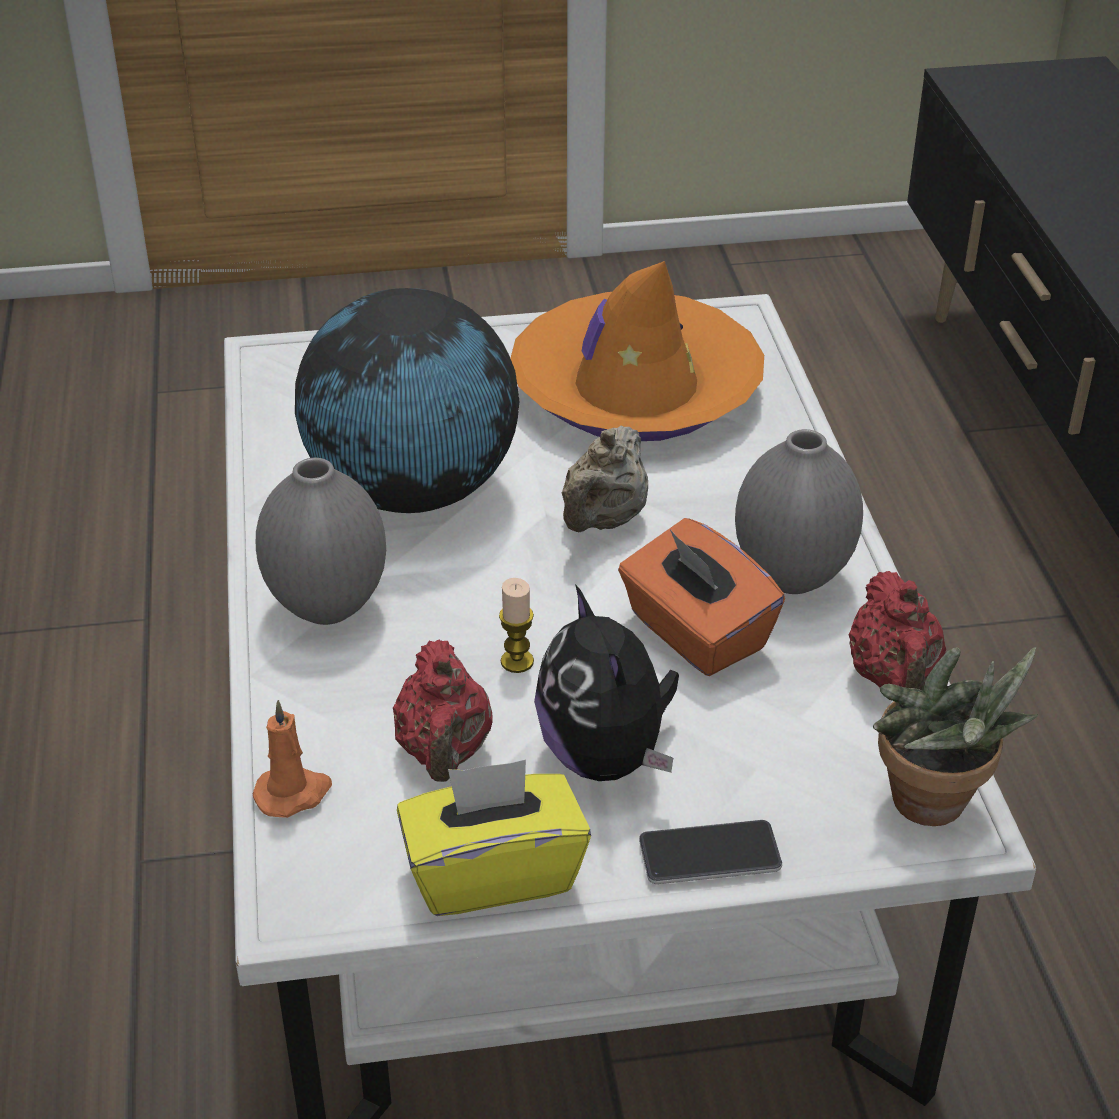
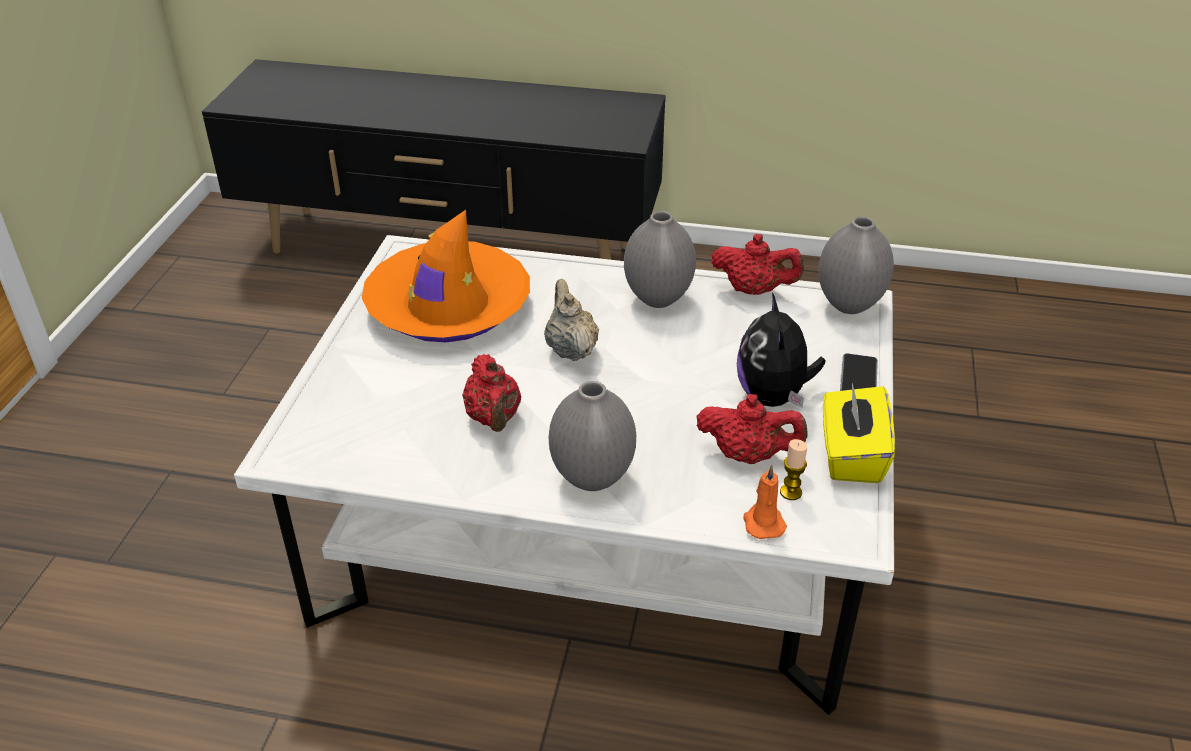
camera: 70 degrees left, 0 degrees up
(412, 492) = (494, 419): globe -> red teapot
(517, 661) = (682, 411): candle -> candle (790, 492)
(603, 520) = (570, 349): beige teapot -> beige teapot turned 150 degrees counterclockwise
(607, 757) = (773, 396): plush toy -> plush toy turned 90 degrees clockwise
(695, 633) = (688, 342): orange tissue box -> none
(935, 809) = (848, 305): potted plant -> grey vase

